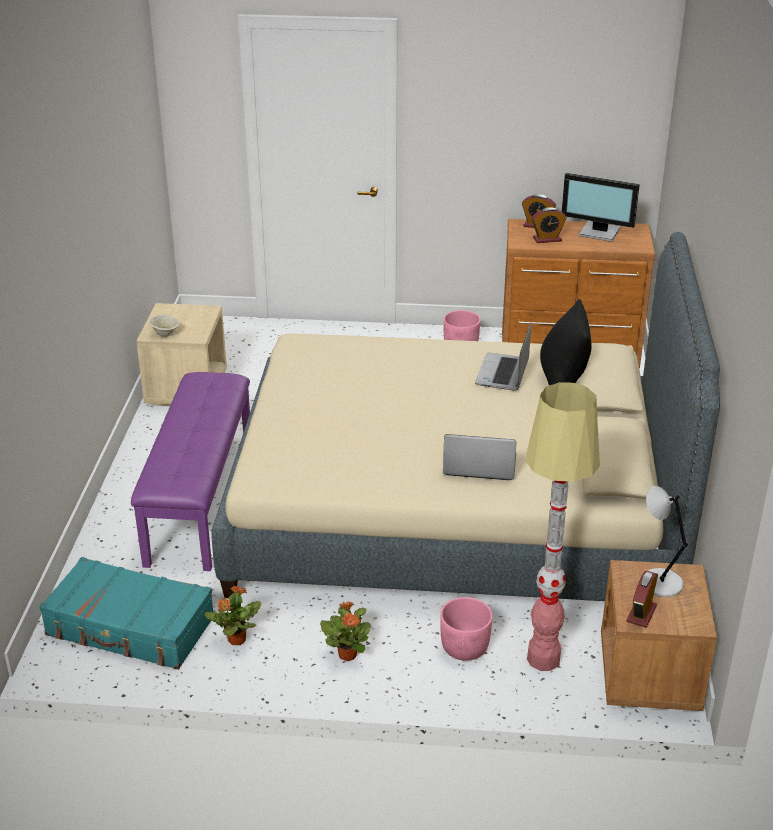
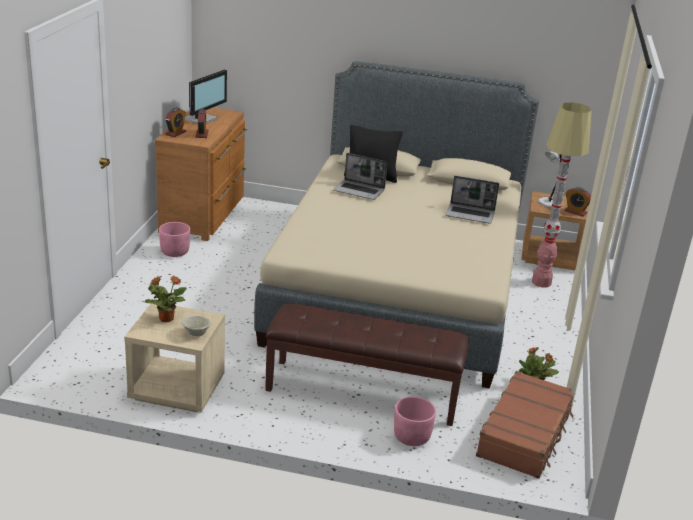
camera: 85 degrees left, 5 degrees down
(130, 627) = (525, 434): turquoise suitcase -> brown suitcase
(202, 500) = (363, 391): purple bench -> brown bench
(347, 654) = (544, 344): potted plant -> potted plant (165, 318)
(464, 648) = (534, 304): pink planter -> pink planter (412, 437)
(478, 466) = (470, 214): laptop -> laptop turned 90 degrees counterclockwise

